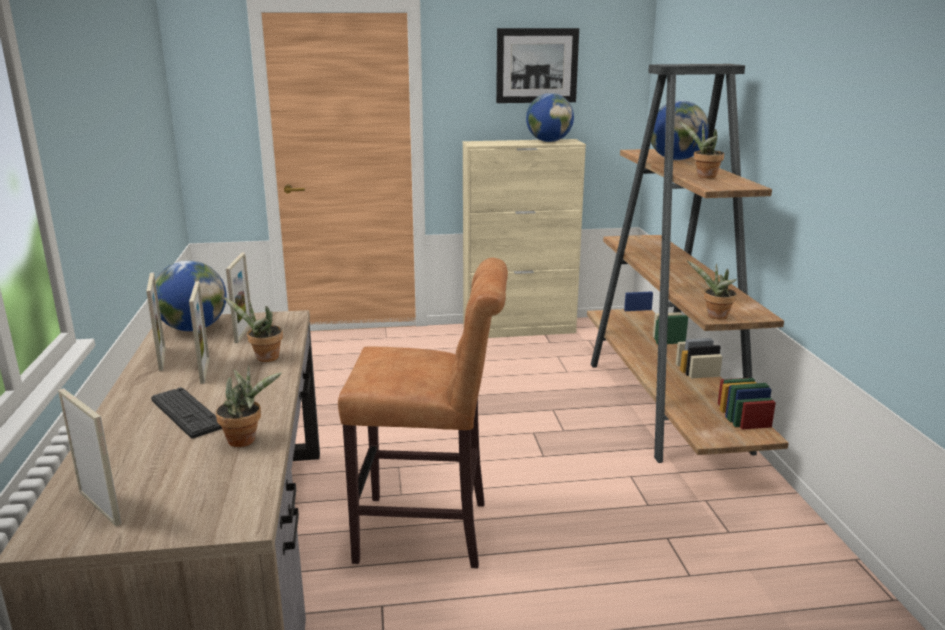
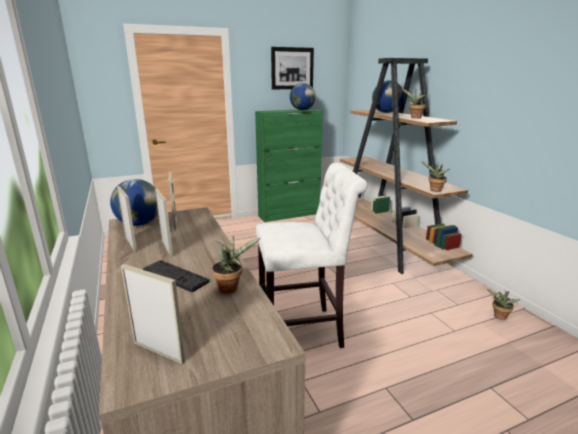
camera: 15 degrees left, 0 degrees up
(264, 358) = (201, 236): potted plant -> potted plant (499, 317)
(431, 532) = (305, 331): brown stool -> white stool
(519, 329) = (289, 214): beige cabinet -> green cabinet

